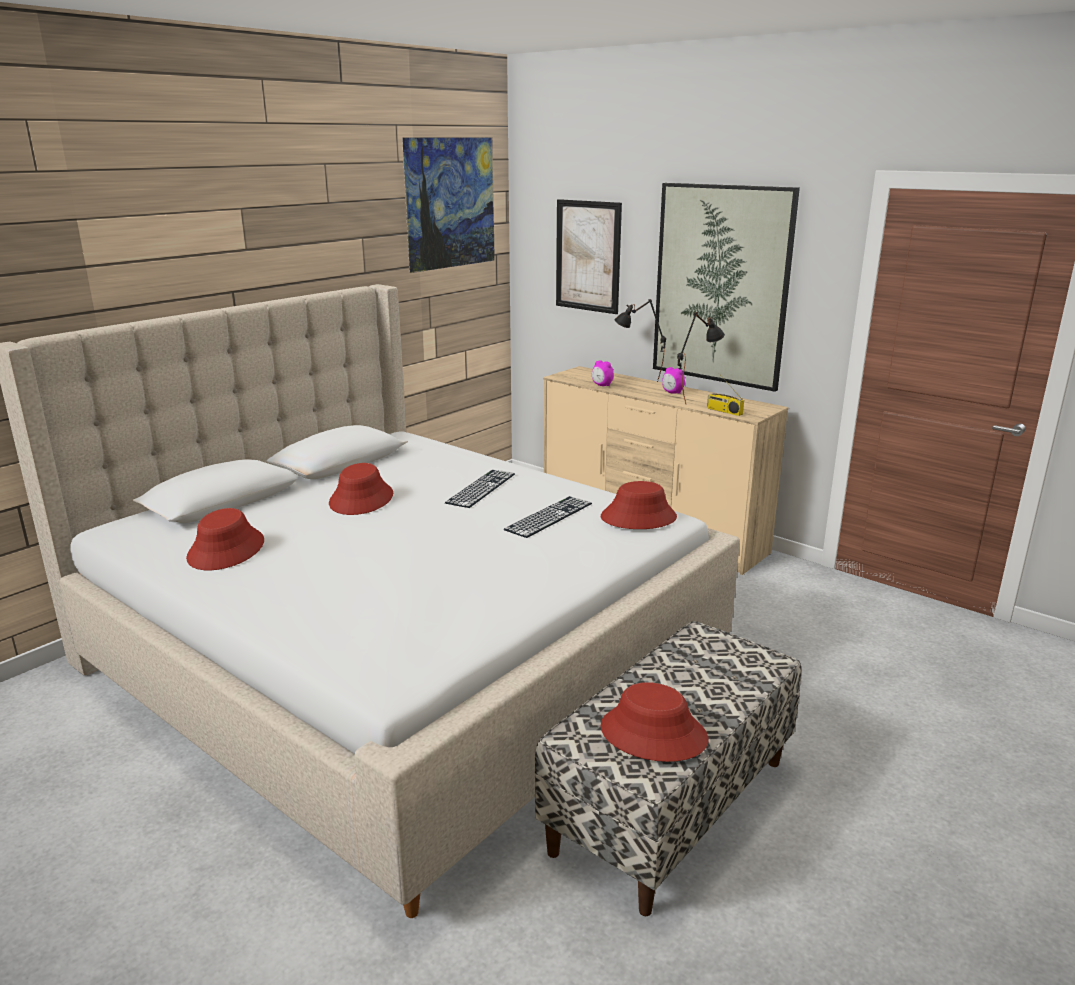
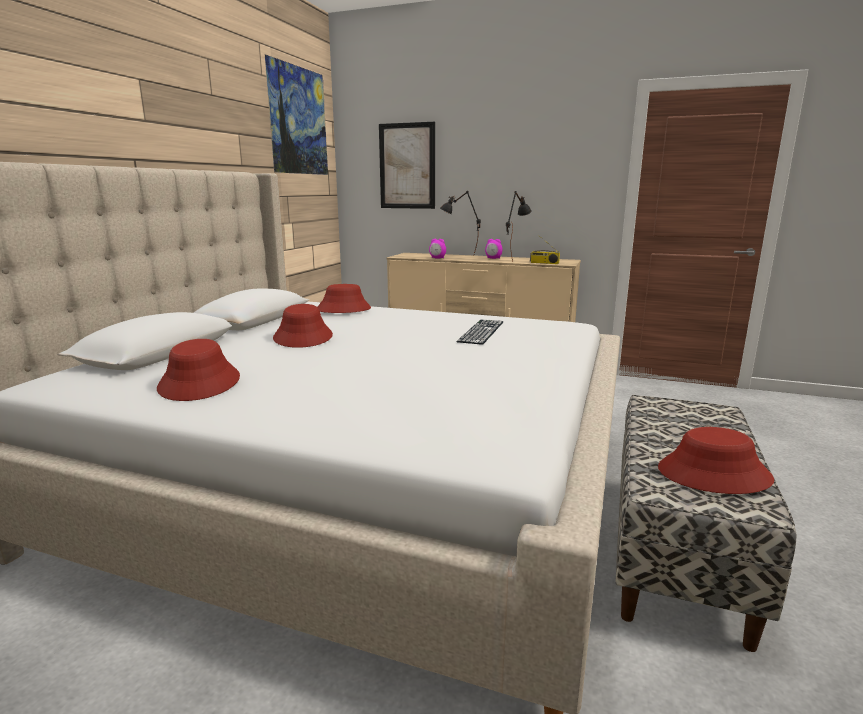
camera: 20 degrees left, 5 degrees down
(481, 488) = (402, 322): keyboard -> none
(638, 517) = (550, 325): red hat -> red hat (343, 309)
(721, 285) = (520, 176): picture -> none

